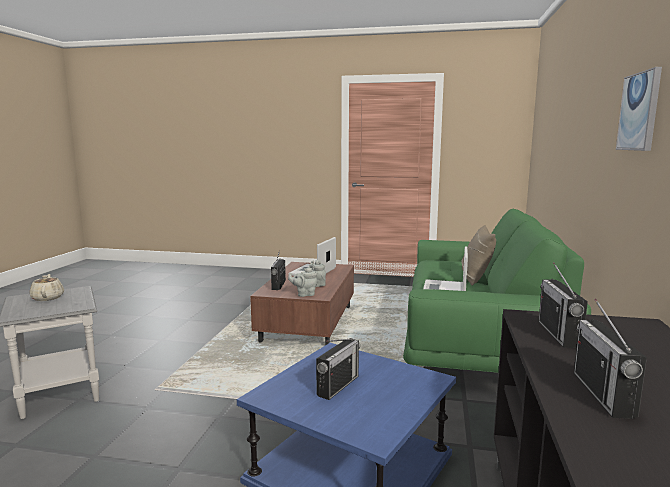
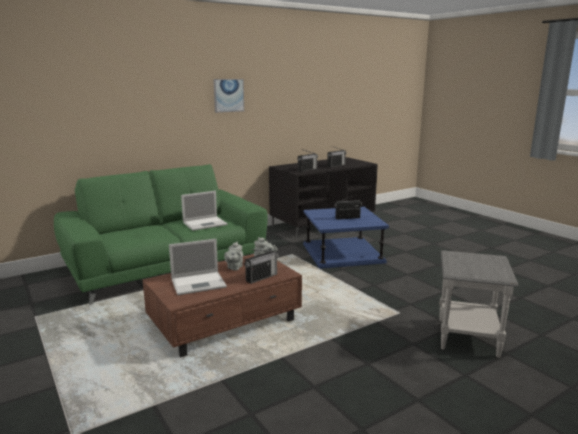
camera: 135 degrees left, 5 degrees up
(48, 298) = (478, 269): beige teapot -> none
(475, 278) = (159, 224): beige pillow -> none

